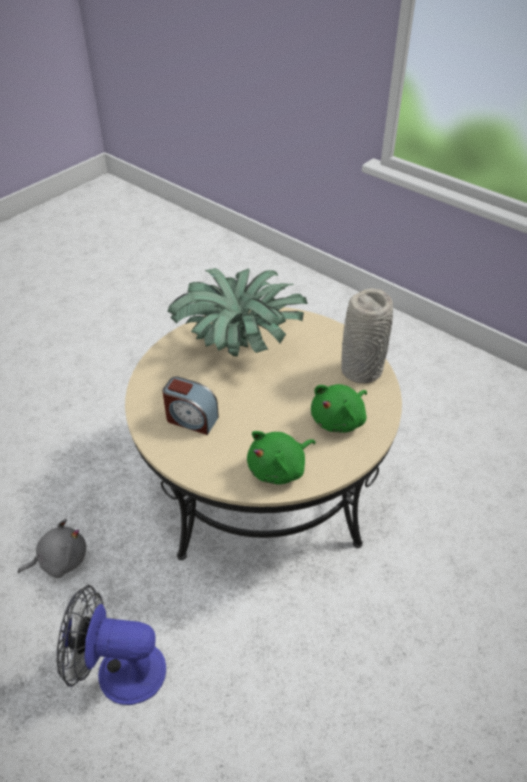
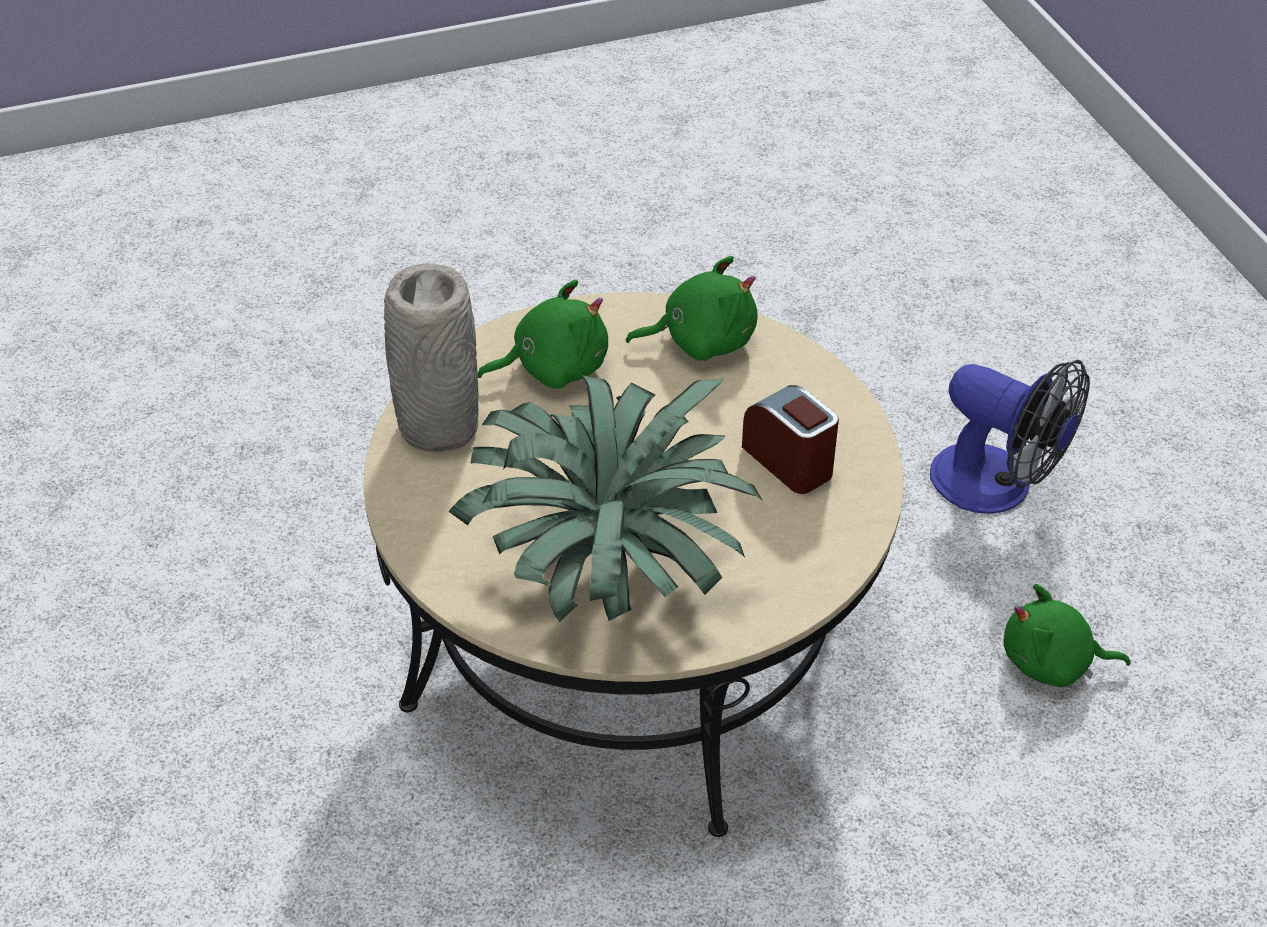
camera: 150 degrees left, 0 degrees up
(60, 560) = (1052, 663): grey plush toy -> green plush toy

